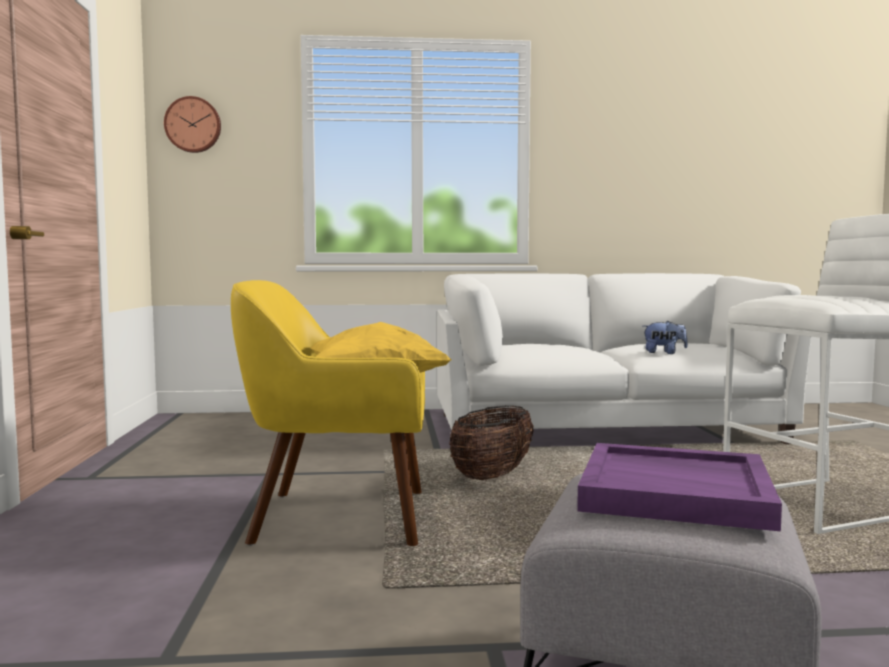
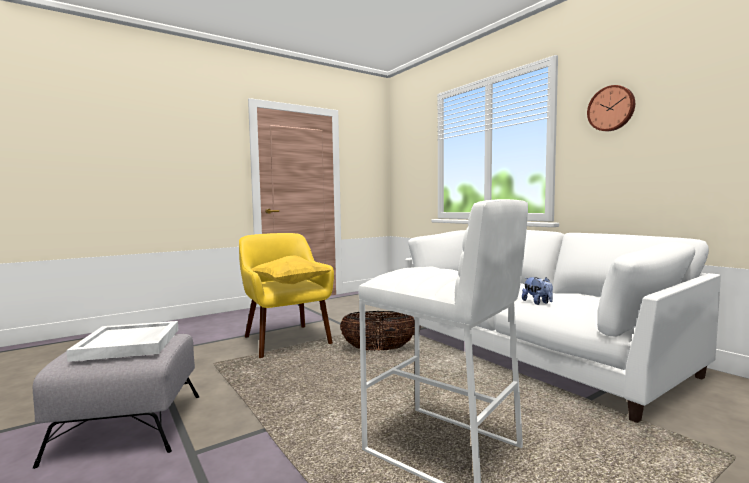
camera: 60 degrees right, 0 degrees up
(193, 125) = (402, 150): wall clock -> wall clock (611, 108)
(676, 492) = (129, 344): purple tray -> white tray

